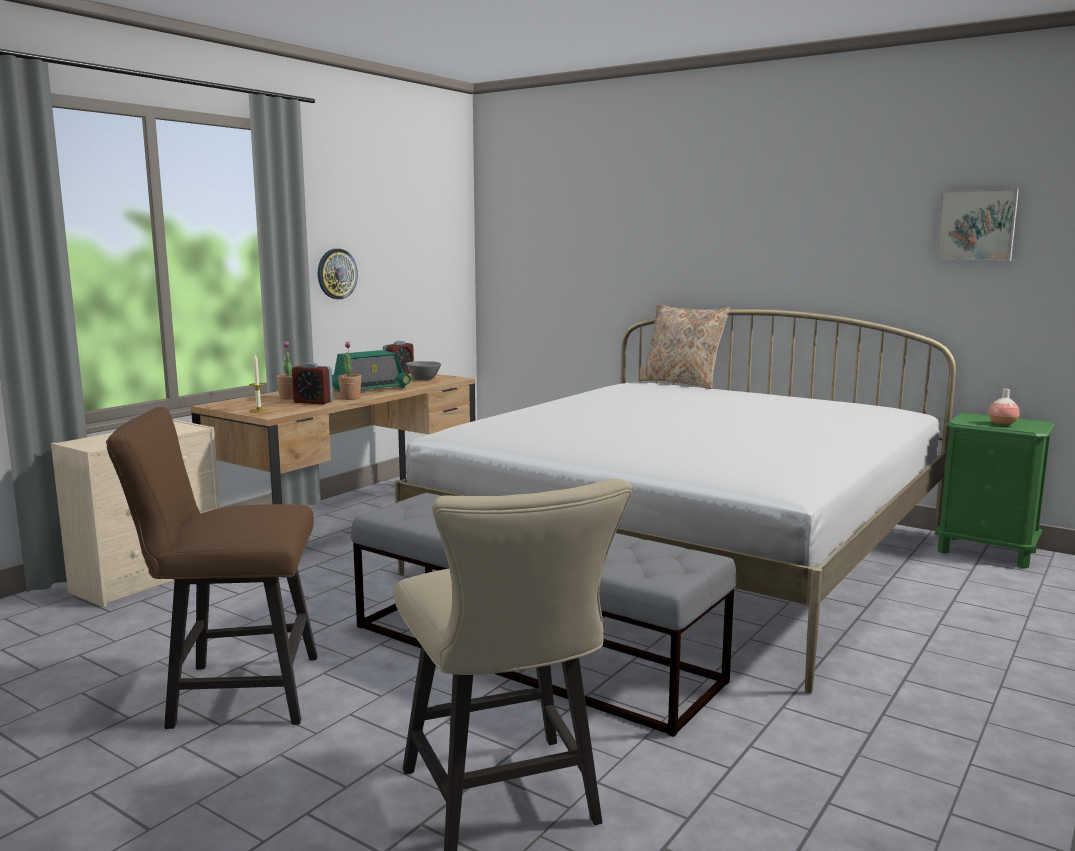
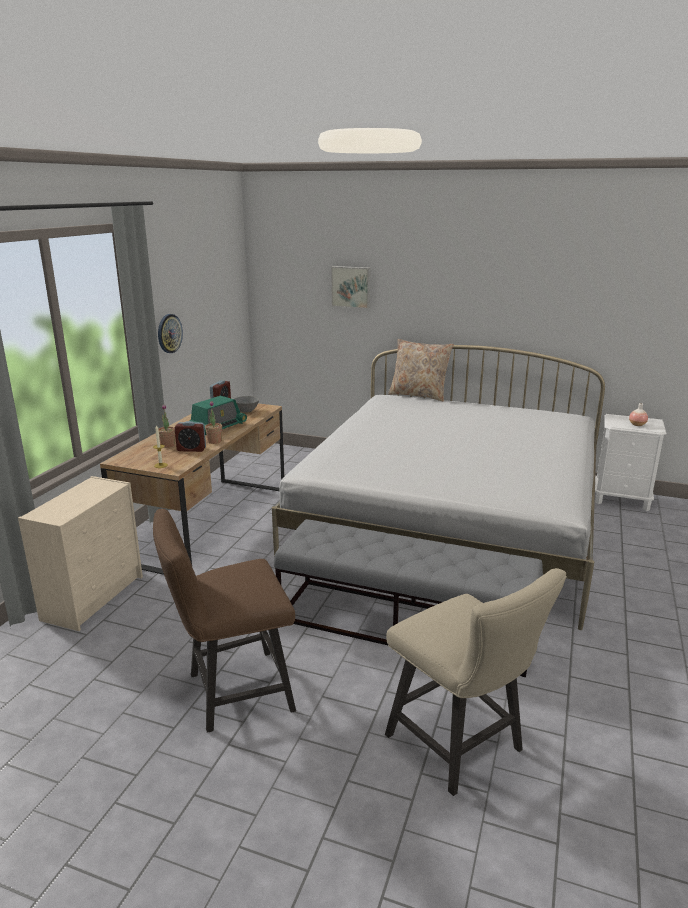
camera: 15 degrees left, 10 degrees up
(976, 225) = (622, 295): picture -> picture (351, 287)
(987, 551) = (622, 499): green nightstand -> white nightstand

